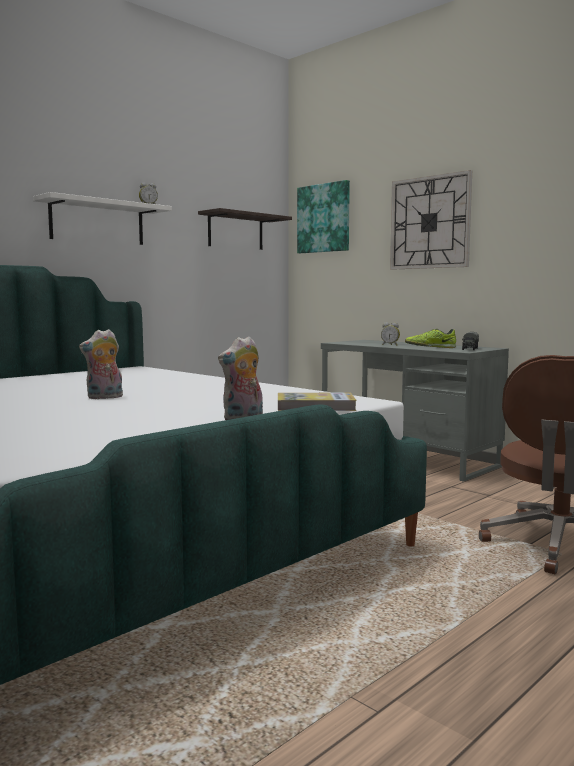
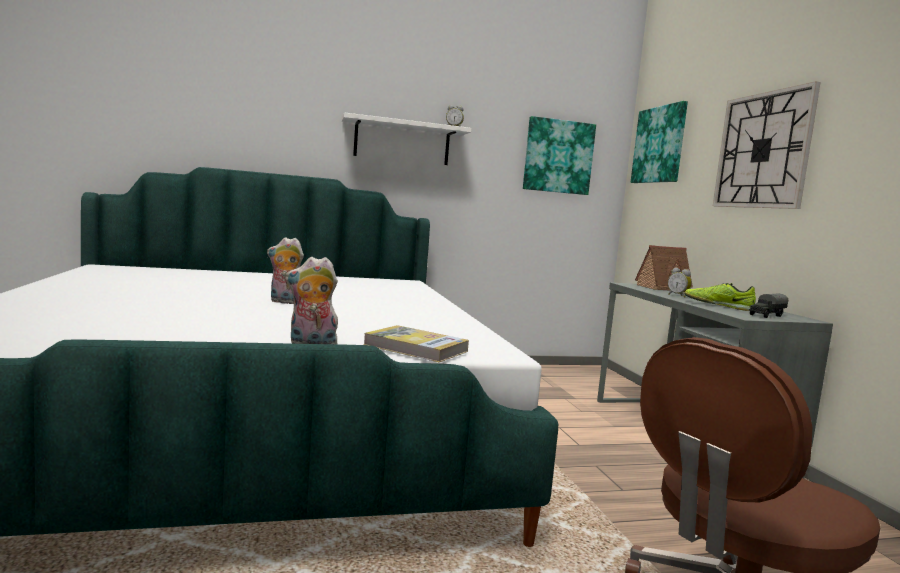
camera: 30 degrees right, 0 degrees up
(235, 231) = (558, 156): shelf -> picture
(365, 342) = (665, 288): none -> toy house

